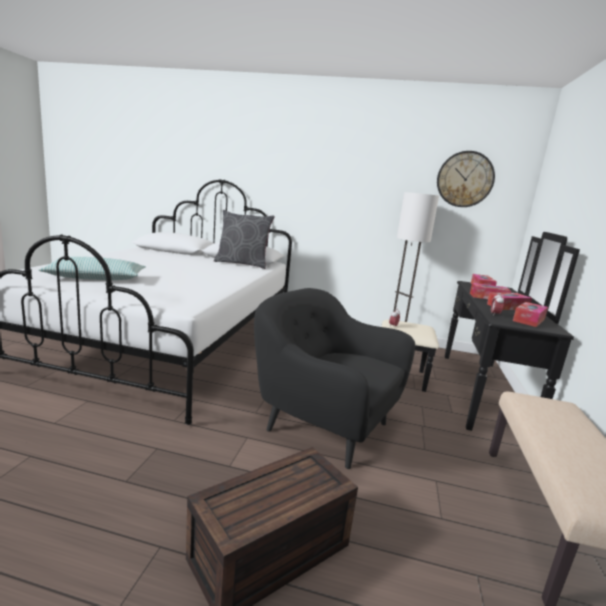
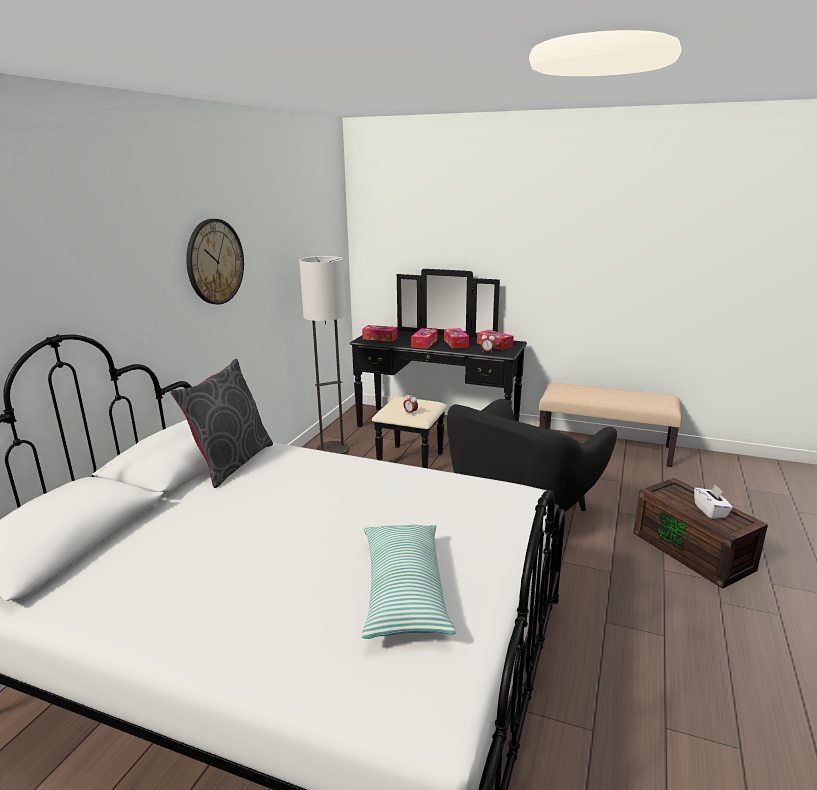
camera: 80 degrees left, 5 degrees up
(261, 497) = (710, 511): none -> white tissue box
(465, 179) = (313, 228): wall clock -> wall clock (215, 262)

